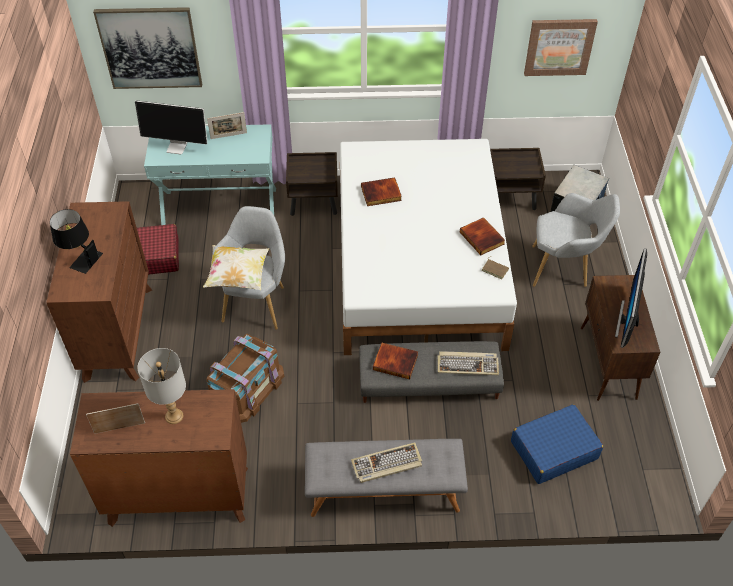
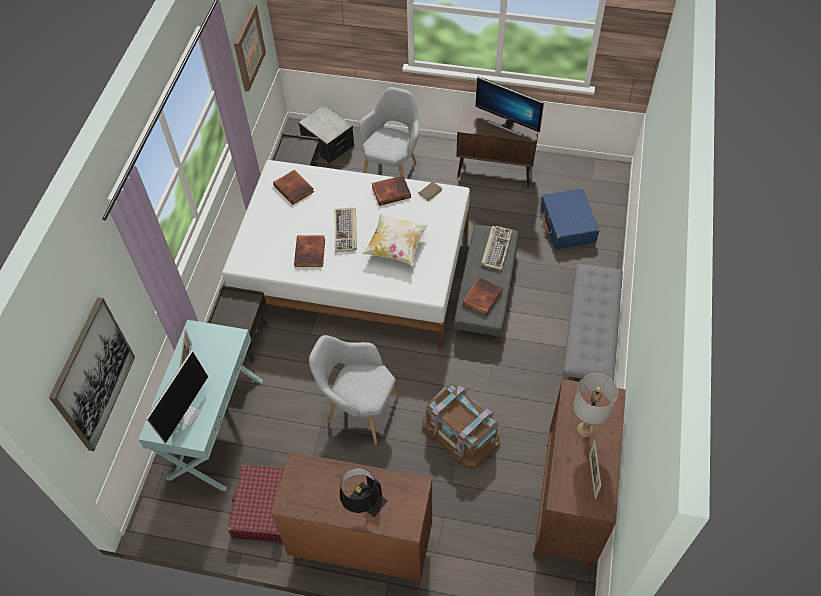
camera: 75 degrees left, 5 degrees up
(238, 277) = (369, 394): pillow -> pillow (396, 247)
(386, 464) = (597, 315): keyboard -> keyboard (346, 231)
(457, 165) = (294, 188): none -> book

